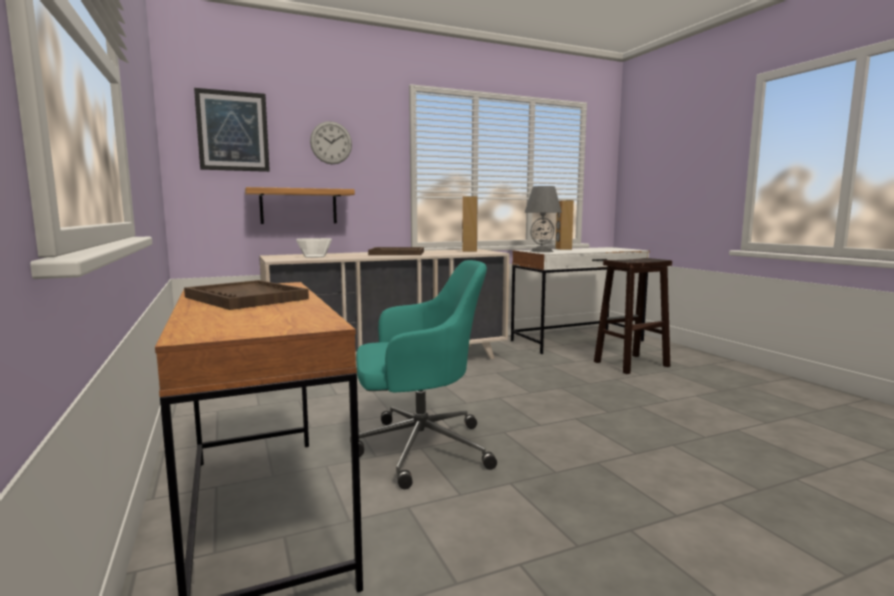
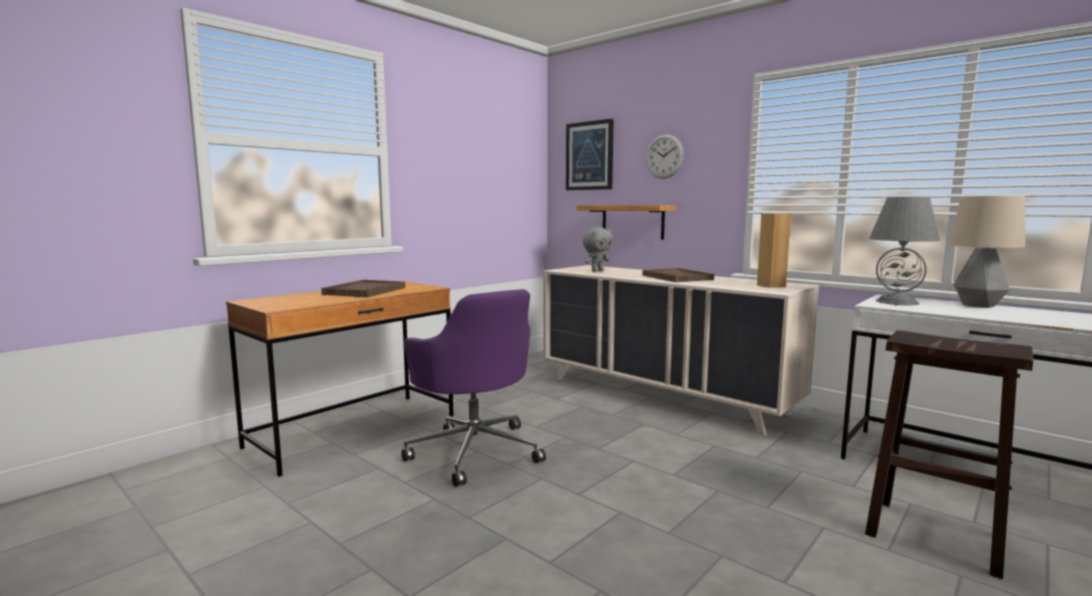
camera: 65 degrees right, 0 degrees up
(314, 256) = (597, 271): bowl -> grey plush toy
(418, 449) = (475, 450): turquoise office chair -> purple office chair
(563, 249) = (978, 305): brown speaker -> table lamp

